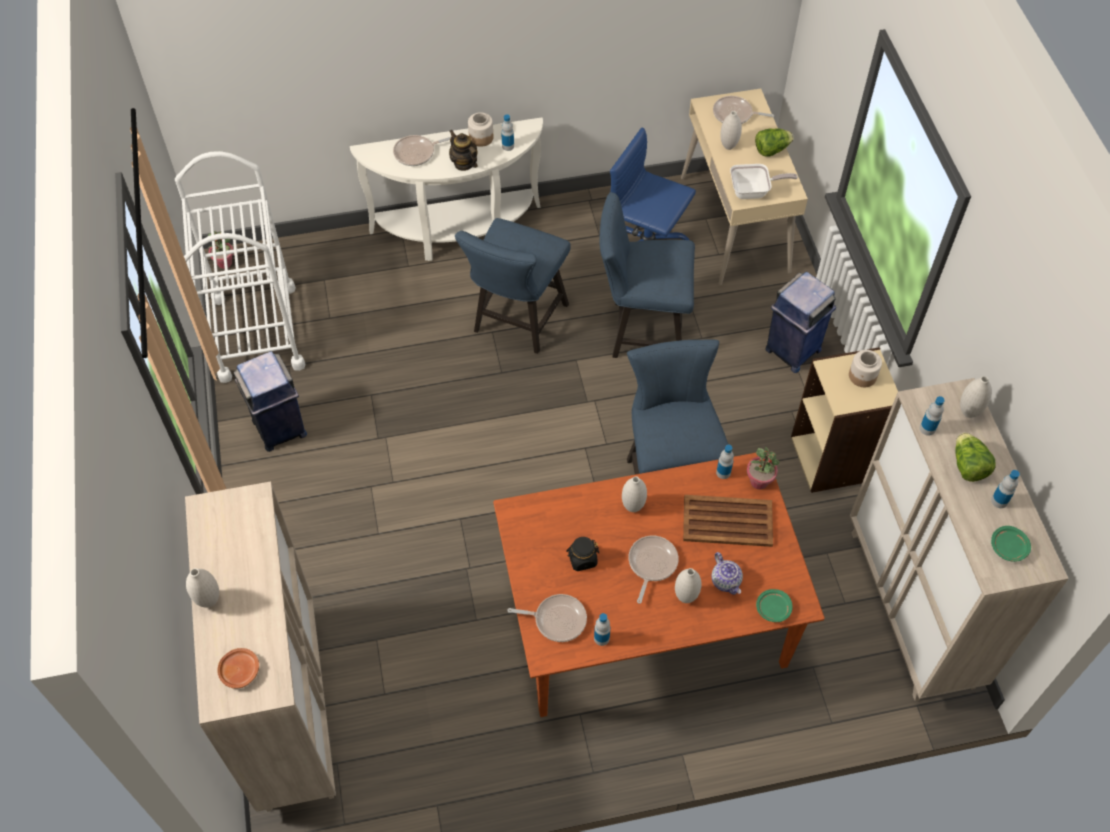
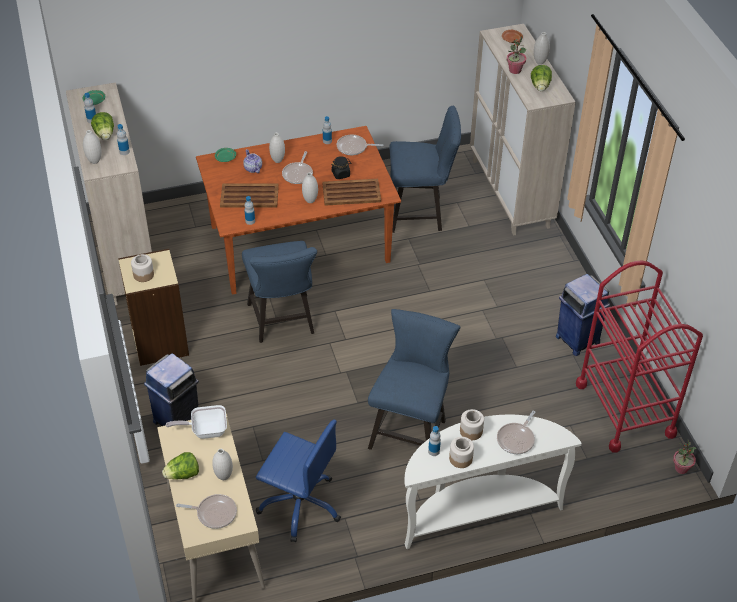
camera: 175 degrees right, 10 degrees down
(231, 535) = (540, 87): none -> lettuce
(257, 332) = (625, 409): white cart -> red cart
(417, 153) = (516, 439): frying pan -> frying pan turned 150 degrees clockwise
(464, 163) = (471, 431): teapot -> jar
(569, 519) = (351, 193): none -> brown tray
(641, 331) = (304, 429): blue chair -> blue chair (420, 213)
(759, 481) = (226, 217): potted plant -> potted plant (514, 70)

